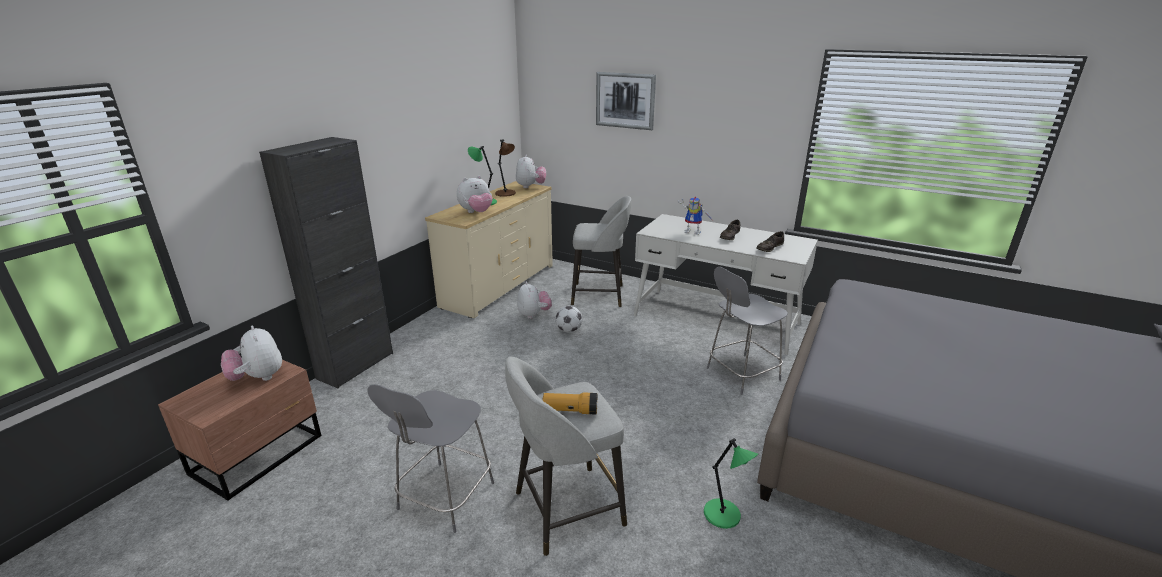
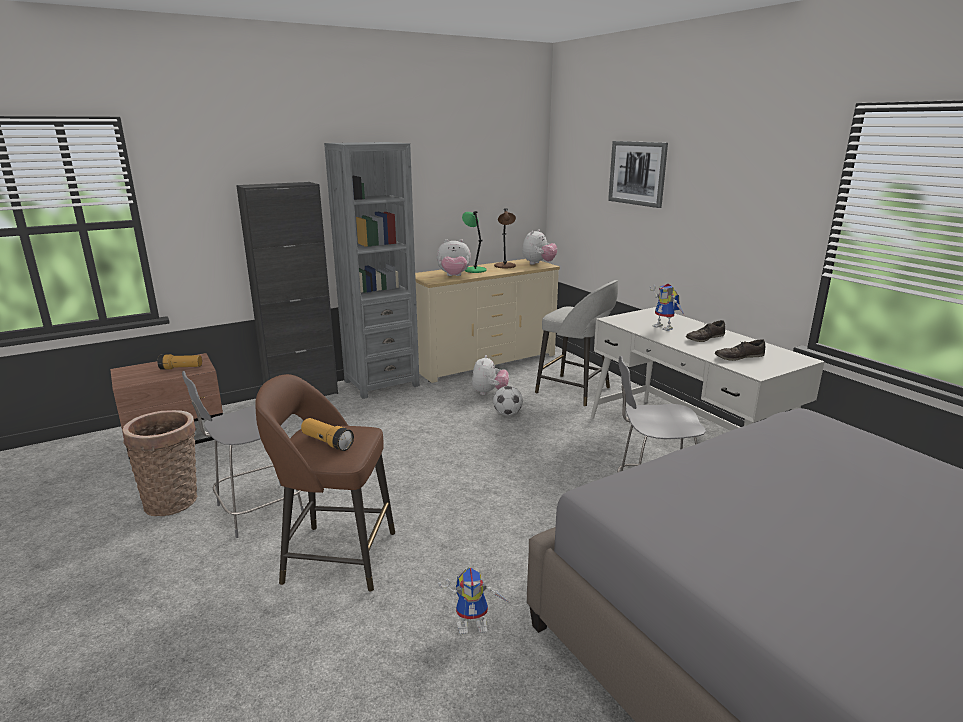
camera: 30 degrees right, 5 degrees down
(258, 378) = (181, 368): plush toy -> flashlight
(341, 523) = (174, 500): none -> basket
(426, 331) = (381, 383): none -> grey bookcase
(565, 509) = (336, 556): grey stool -> brown stool
(724, 515) = (474, 624): green table lamp -> toy robot

